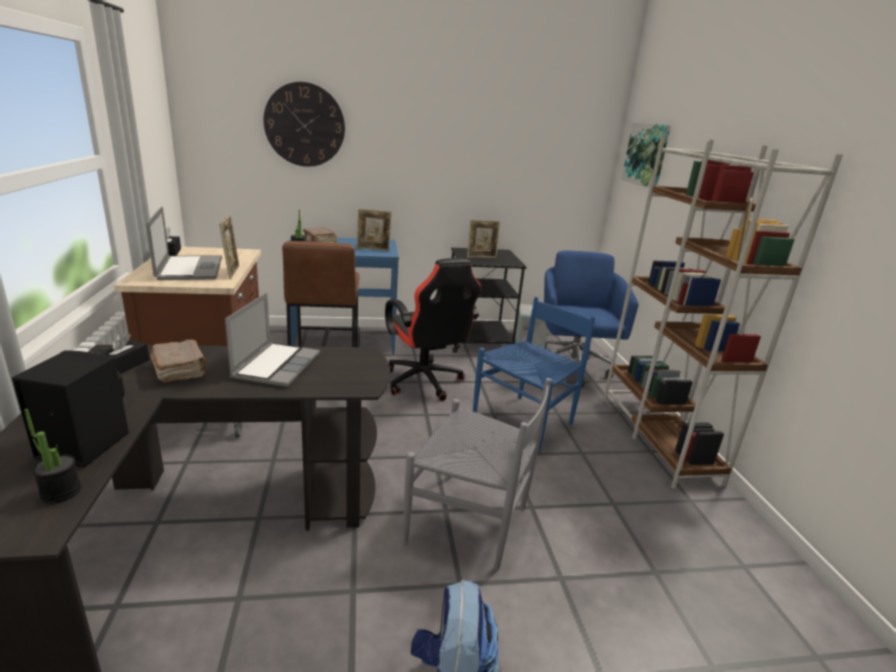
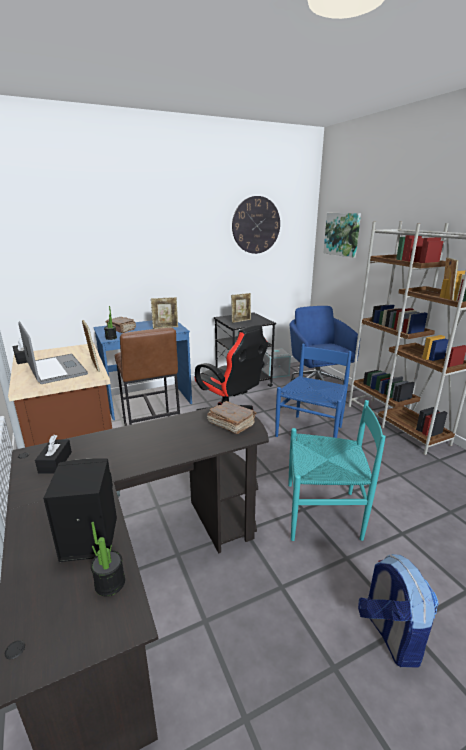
camera: 15 degrees left, 0 degrees up
(180, 370) = (106, 455): brown book -> brown book (231, 424)
(276, 365) = (175, 433): laptop -> none
(304, 125) = (93, 238): wall clock -> wall clock (256, 225)
(469, 522) = (323, 513): grey chair -> turquoise chair

